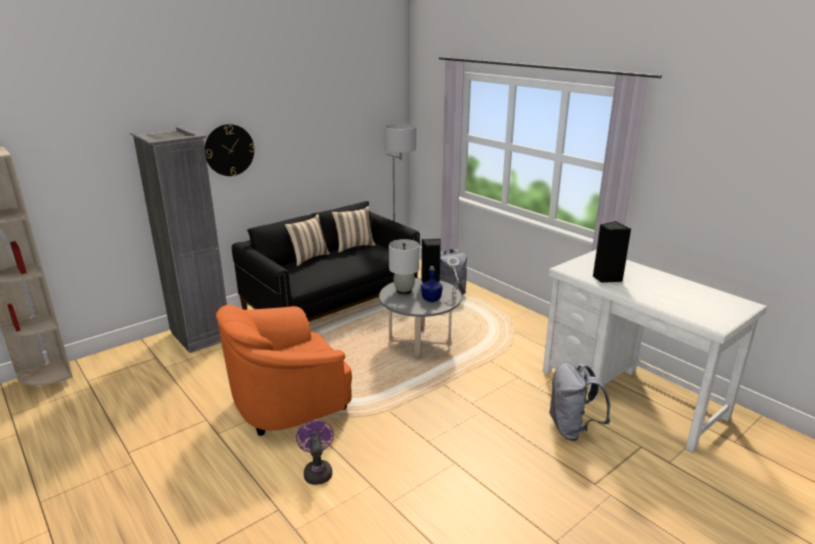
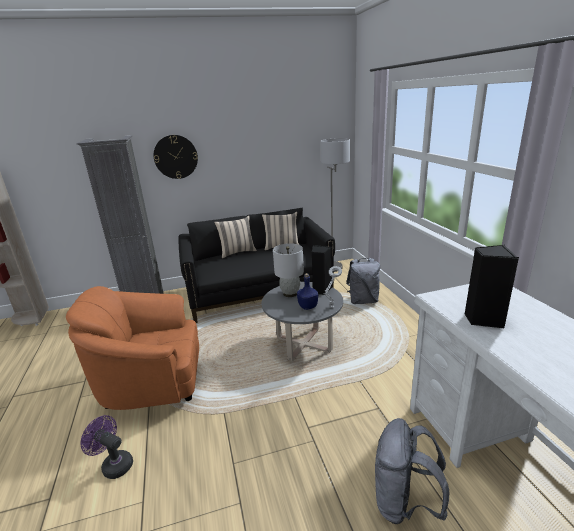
camera: 25 degrees right, 0 degrees up
(317, 471) = (114, 464): purple fan -> purple fan turned 75 degrees counterclockwise

